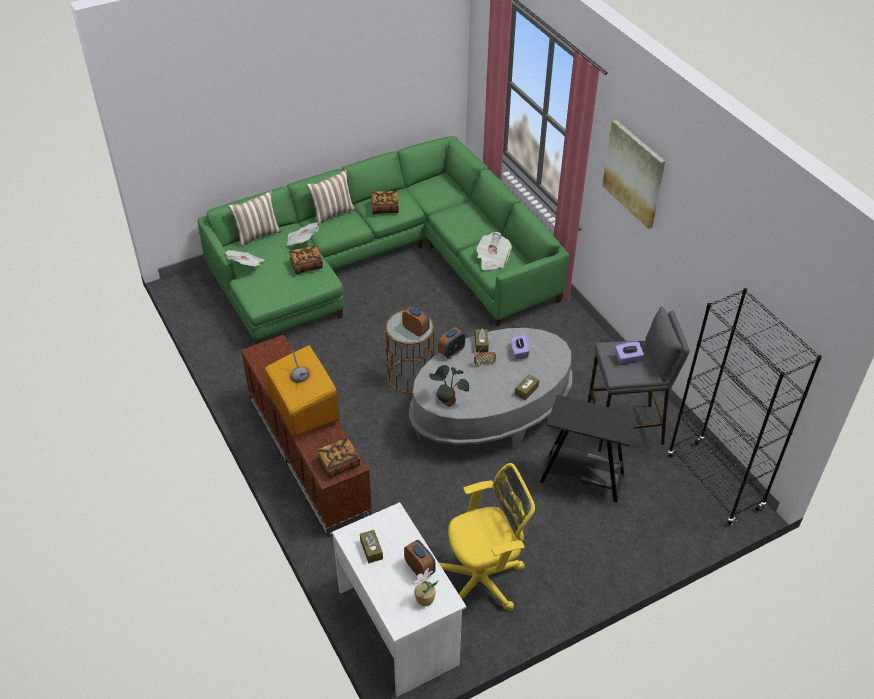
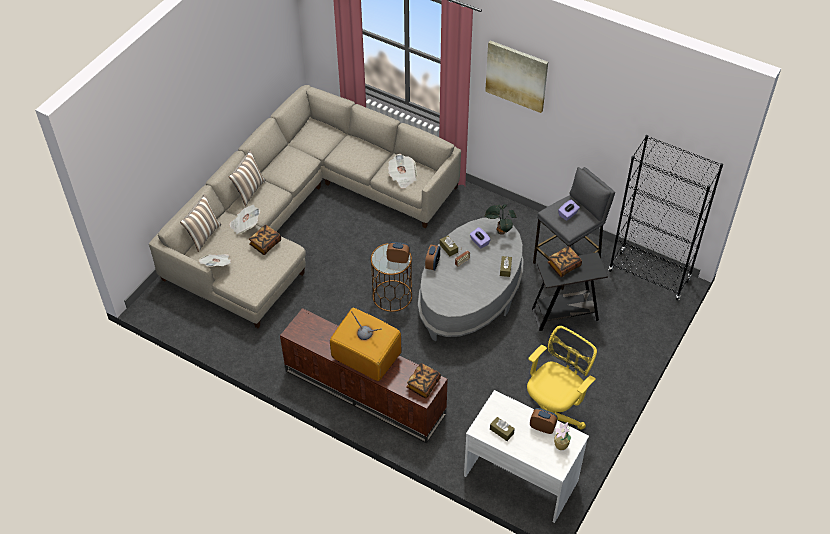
camera: 30 degrees left, 5 degrees up
(383, 263) = (301, 214): green sofa -> beige sofa
(385, 208) = (288, 168): book -> book (564, 266)
(447, 401) = (458, 303): potted plant -> potted plant (500, 231)

